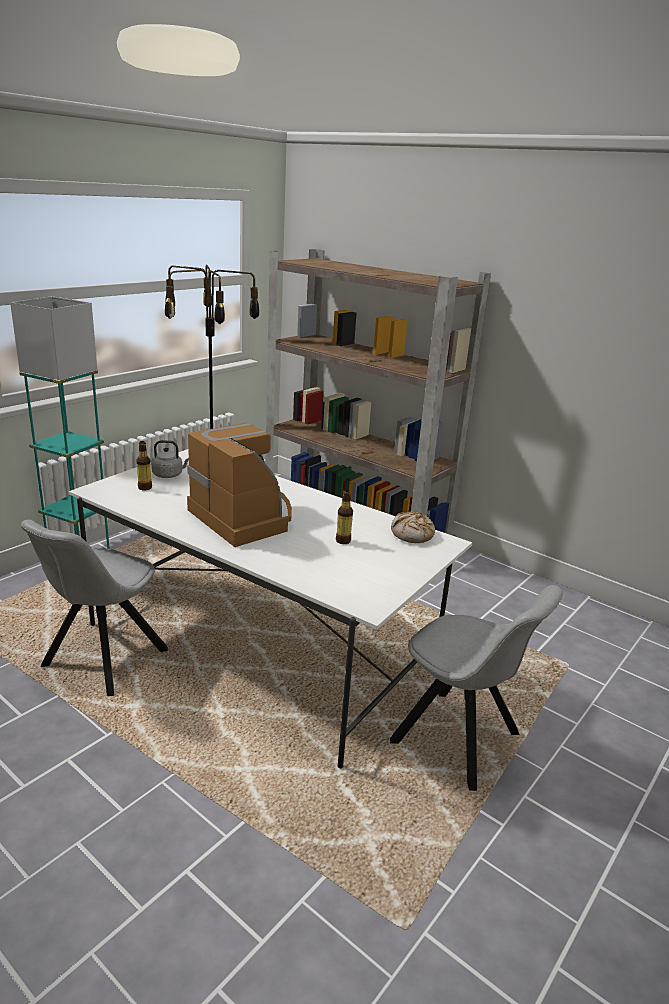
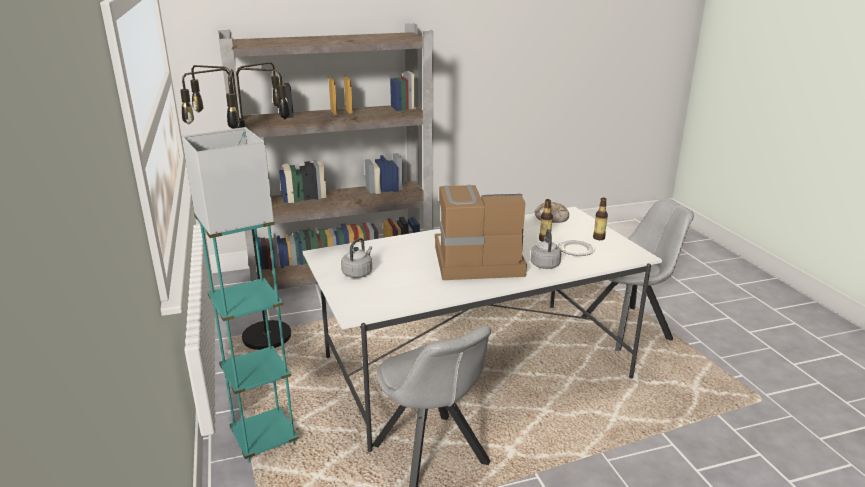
camera: 55 degrees left, 0 degrees up
(145, 488) = (375, 288): bottle -> bottle (598, 238)
(277, 552) = (545, 264): none -> grey kettle
(337, 563) = (576, 250): none -> plate

